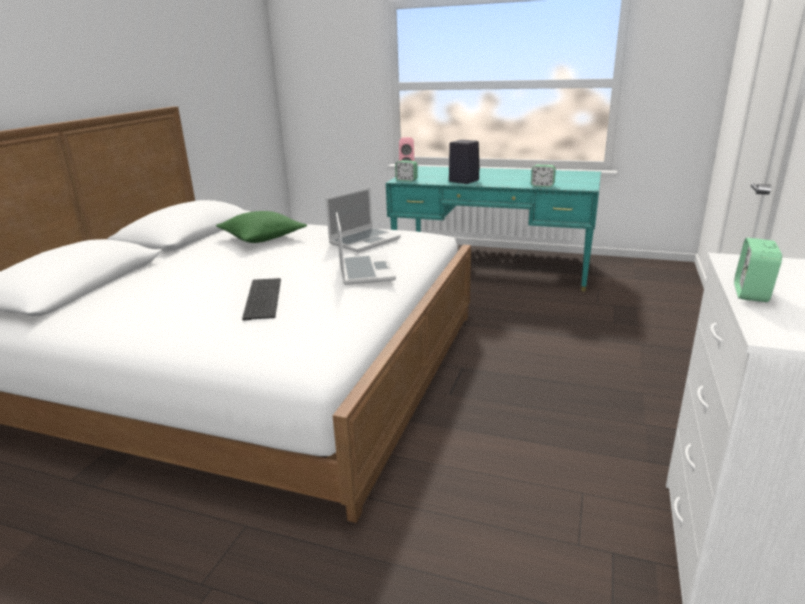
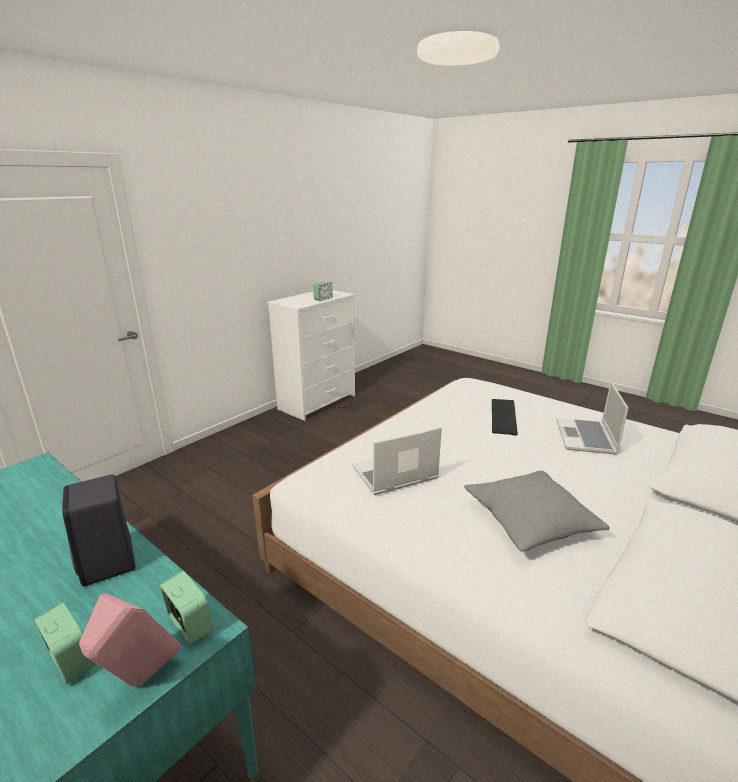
camera: 160 degrees left, 0 degrees up
(262, 237) = (530, 521): green pillow -> grey pillow
(364, 271) = (416, 428): laptop -> laptop (586, 438)
(542, 186) = (58, 490): alarm clock -> alarm clock (71, 661)

